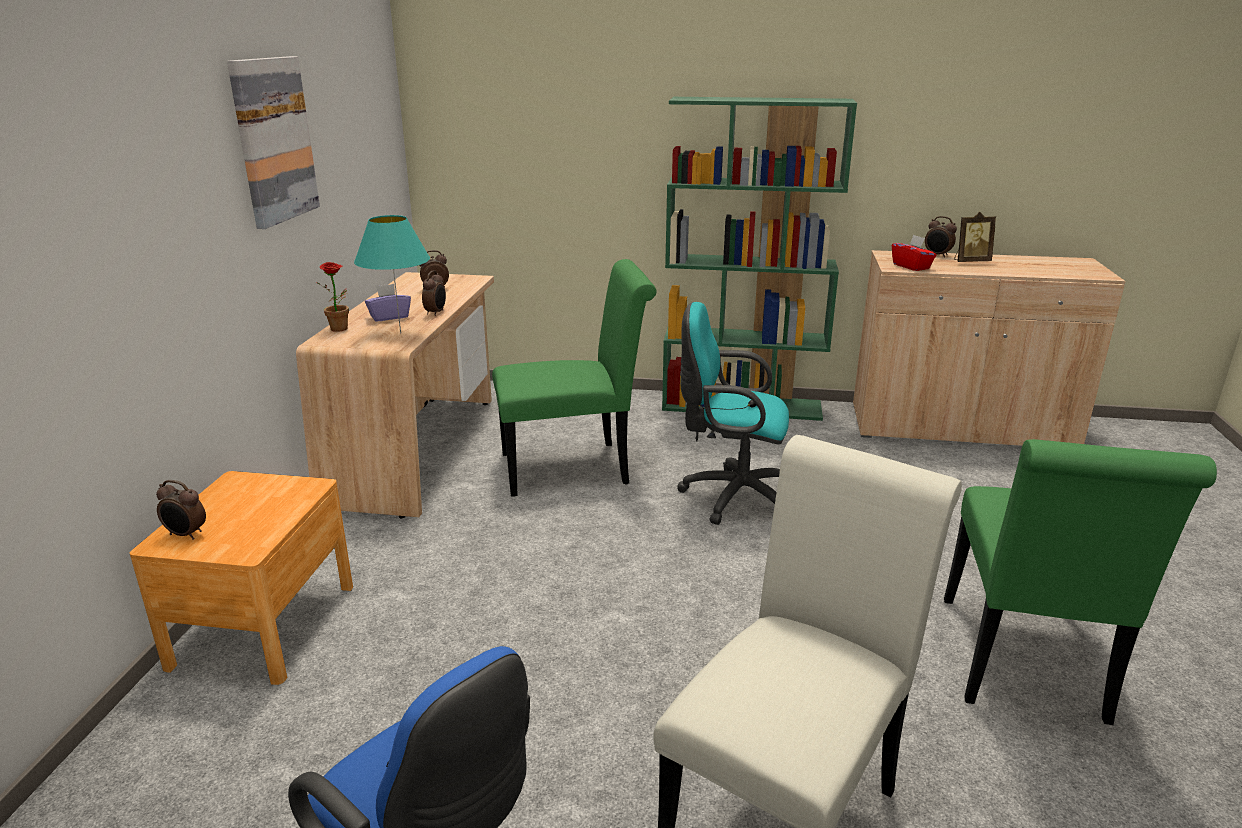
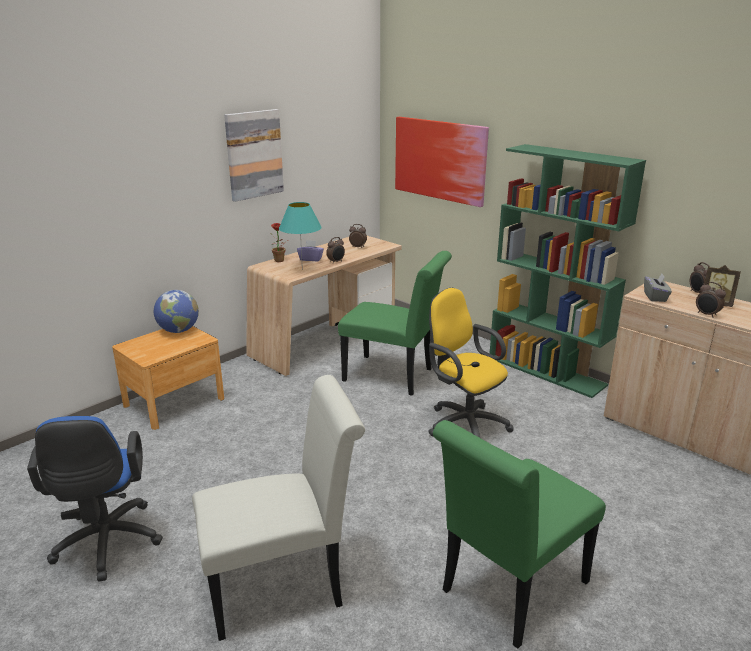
camera: 35 degrees right, 0 degrees up
(186, 535) = (137, 345): alarm clock -> alarm clock (707, 315)
(239, 488) = (179, 331): none -> globe
(525, 137) = (440, 160): none -> picture
(732, 496) = (463, 424): turquoise office chair -> yellow office chair
(911, 266) = (655, 297): red tissue box -> grey tissue box

